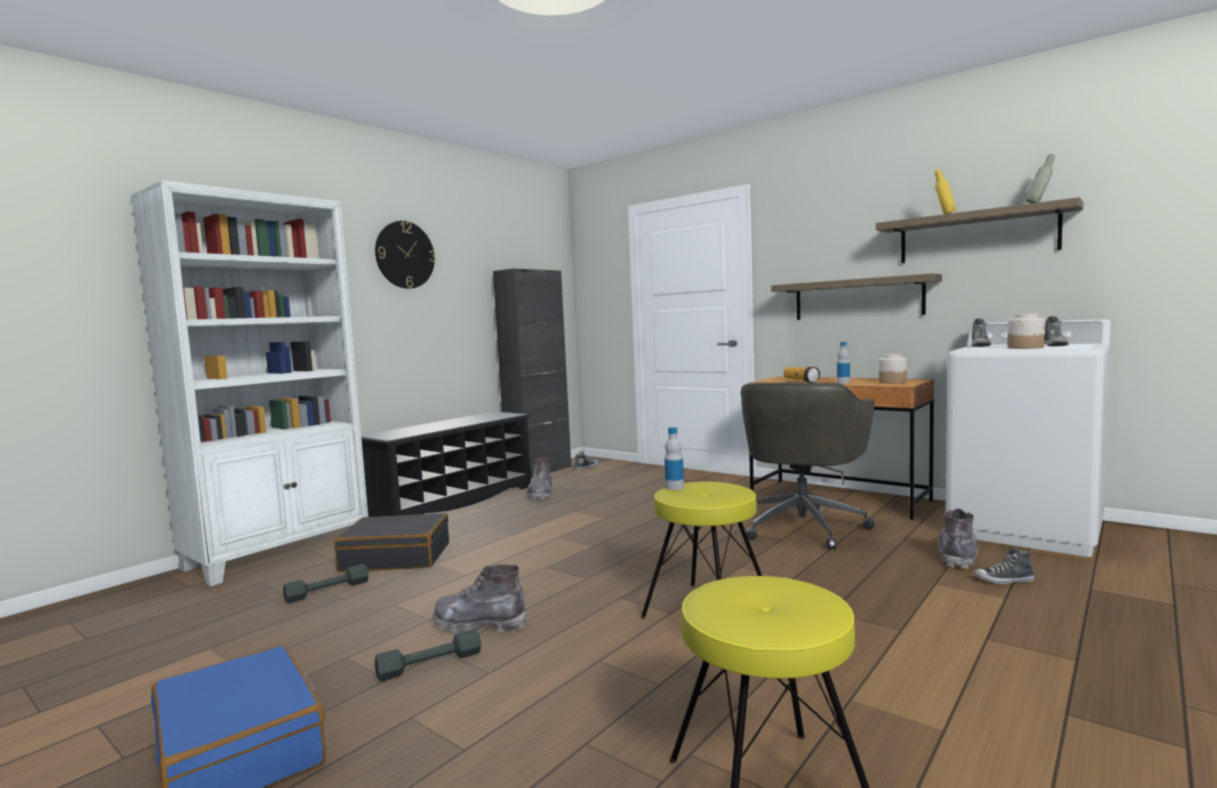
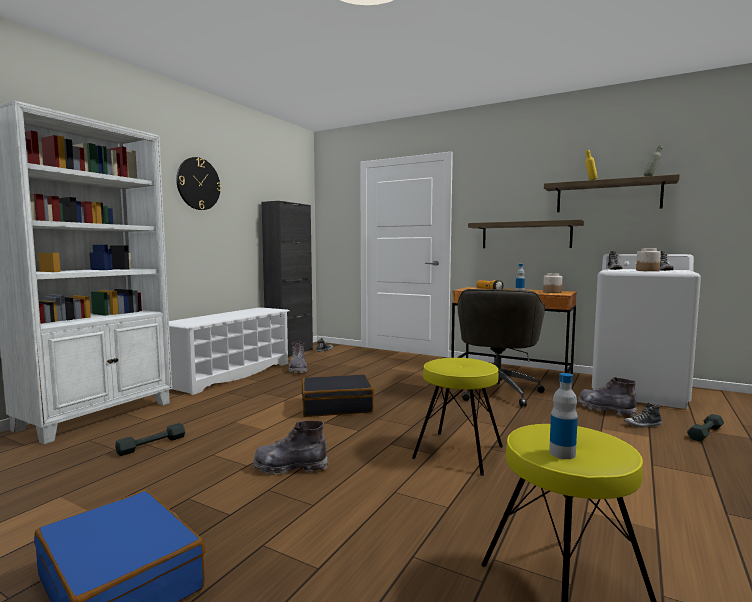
camera: 10 degrees left, 0 degrees up
(396, 557) = (201, 417): black suitcase -> black suitcase (336, 406)
(430, 664) = (262, 500): grey dumbbell -> grey dumbbell (705, 433)
(453, 501) = (231, 374): black shoe rack -> white shoe rack
(674, 487) = (437, 361): bottle -> bottle (562, 453)
(957, 556) = (606, 409): grey boot -> grey boot turned 60 degrees counterclockwise

